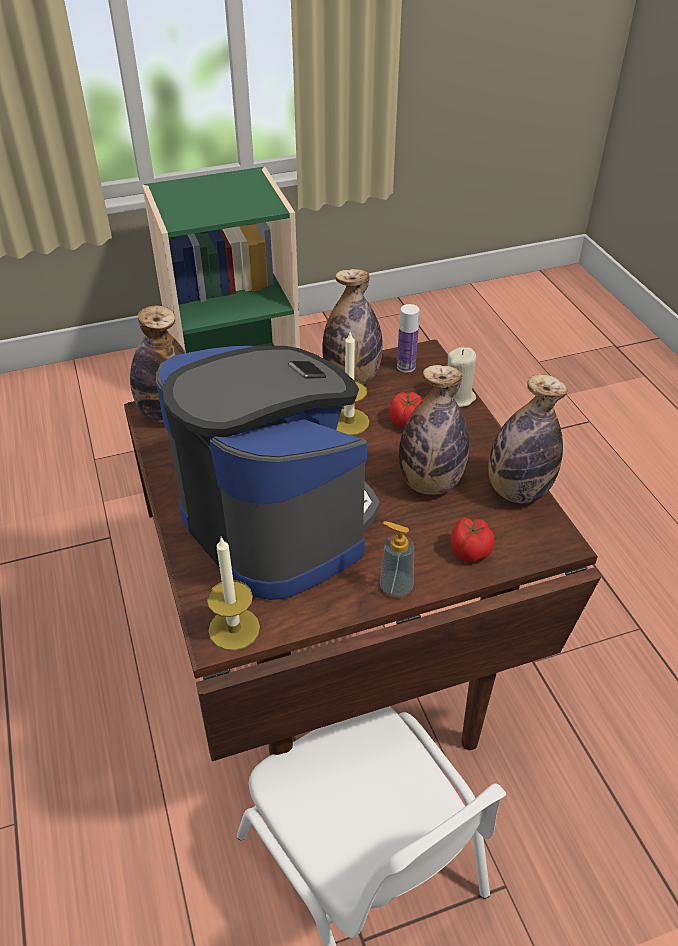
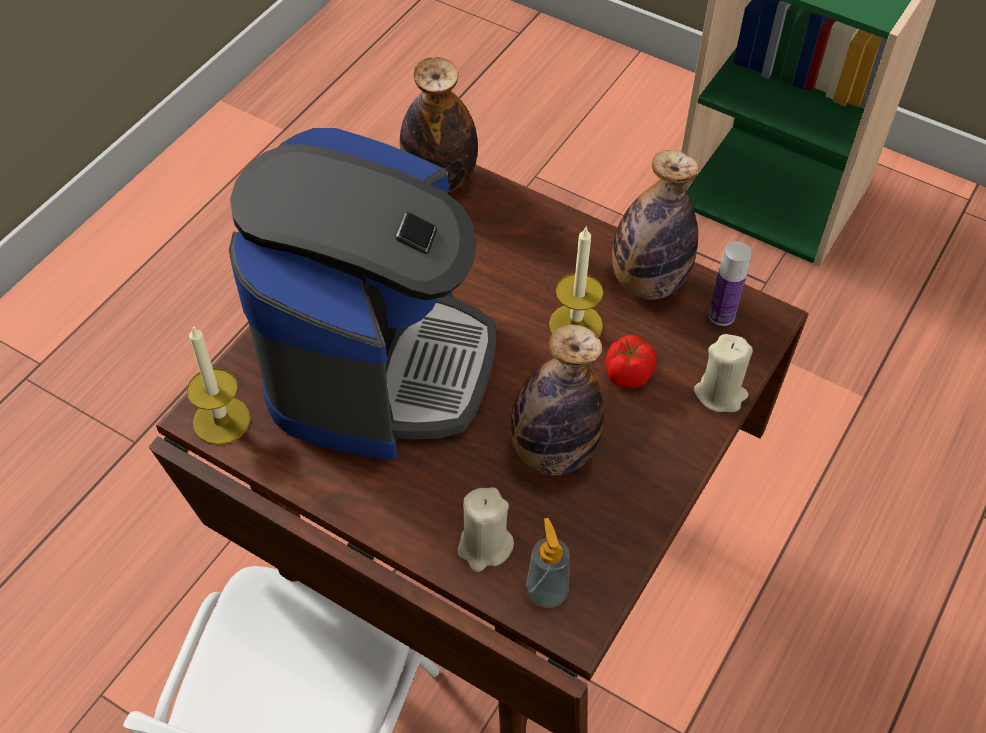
camera: 50 degrees right, 10 degrees up
(396, 587) = (377, 513): soap dispenser -> soap dispenser (546, 591)
(469, 551) = (484, 546): tomato -> beige candle
(517, 491) = (619, 540): bottle -> none

